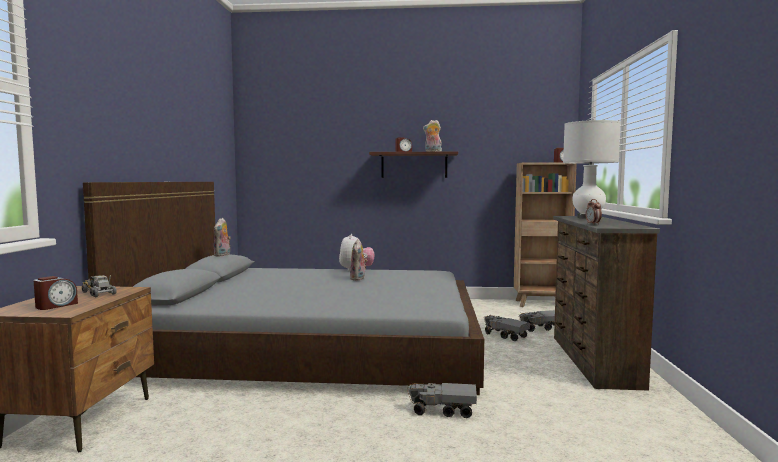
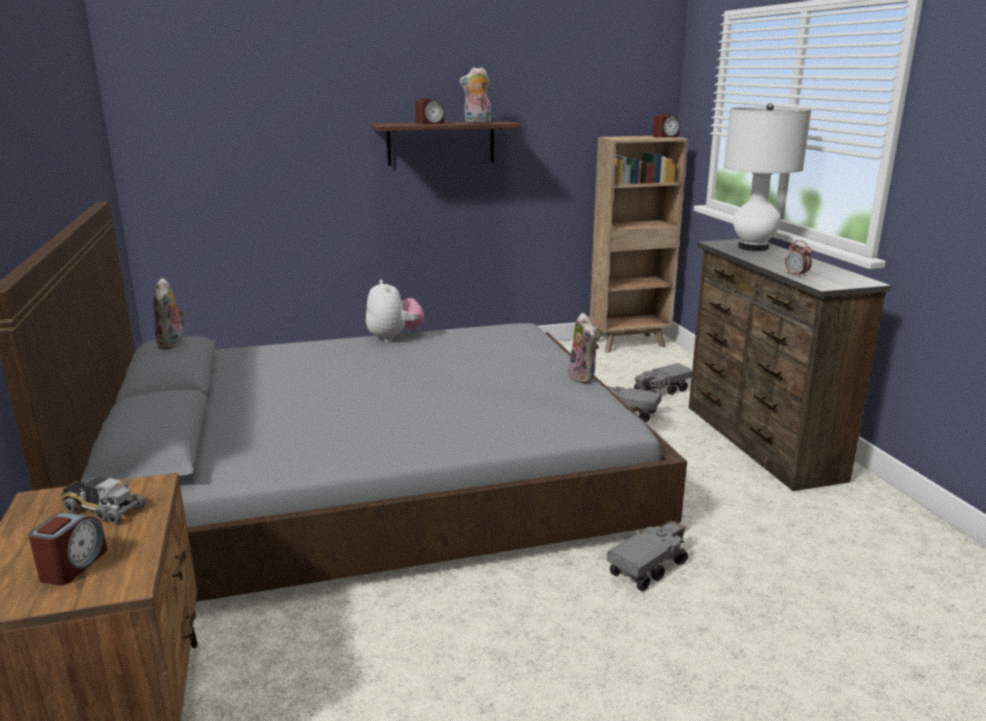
camera: 20 degrees left, 15 degrees up
(358, 279) = (421, 361): plush toy -> plush toy (584, 378)
(443, 410) = (648, 568): toy truck -> toy truck turned 150 degrees clockwise

